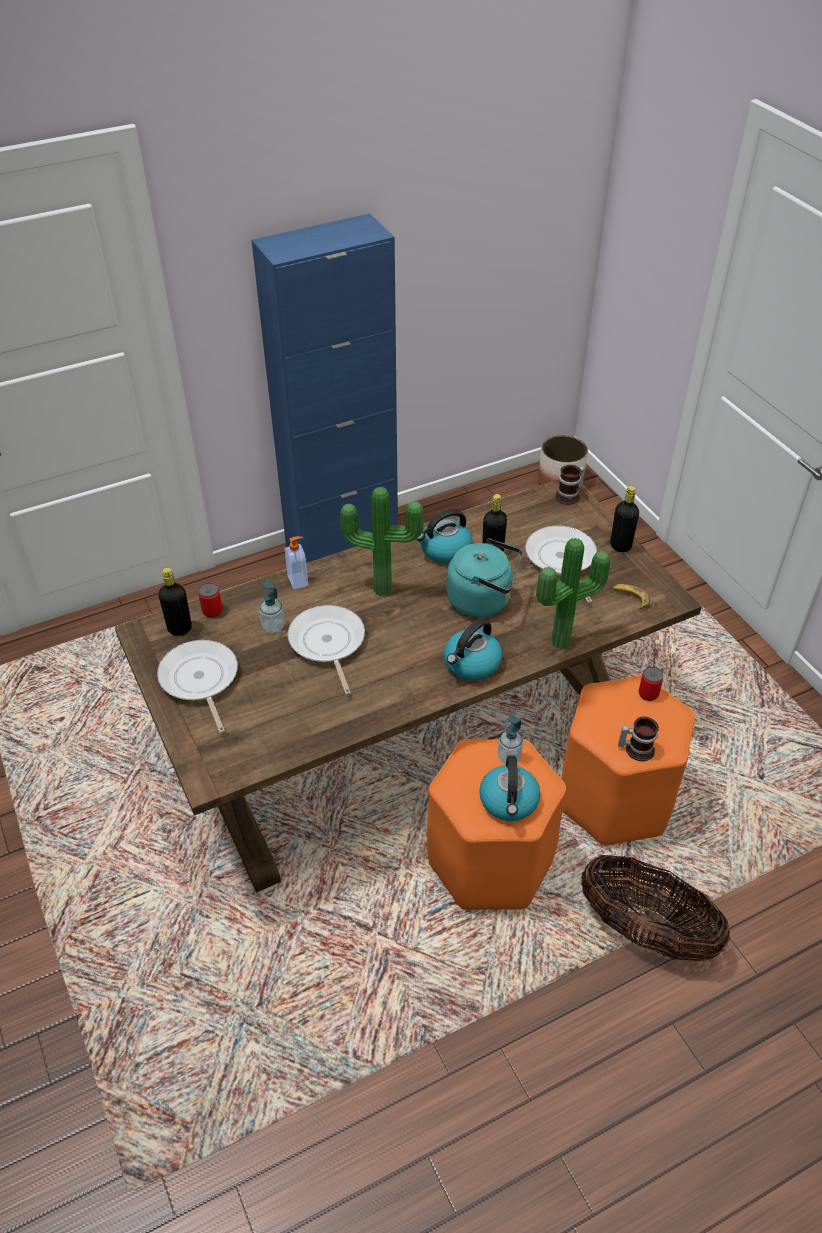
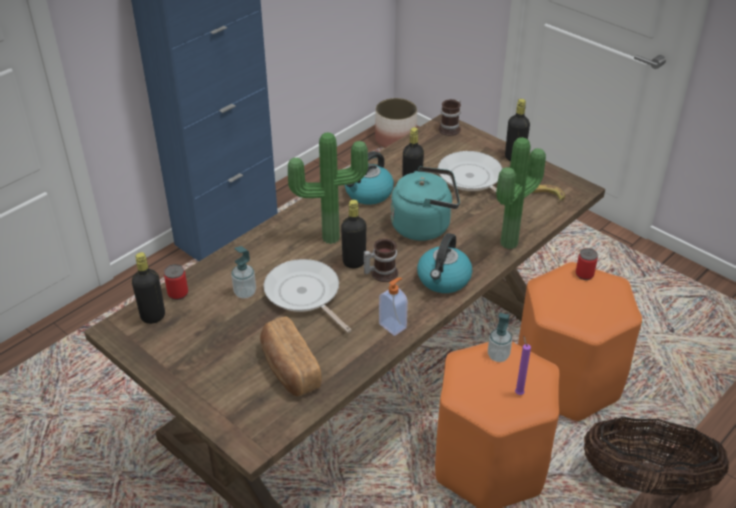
camera: 20 degrees left, 5 degrees down
(200, 680) = (197, 357): frying pan -> none
(276, 715) = (289, 368): none -> bread
(298, 580) = (248, 248): soap dispenser -> soap dispenser (393, 325)
(392, 622) = (354, 262): none -> black bottle
(509, 802) = (518, 392): kettle -> purple candle
(636, 748) = (599, 319): mug -> mug (381, 272)

